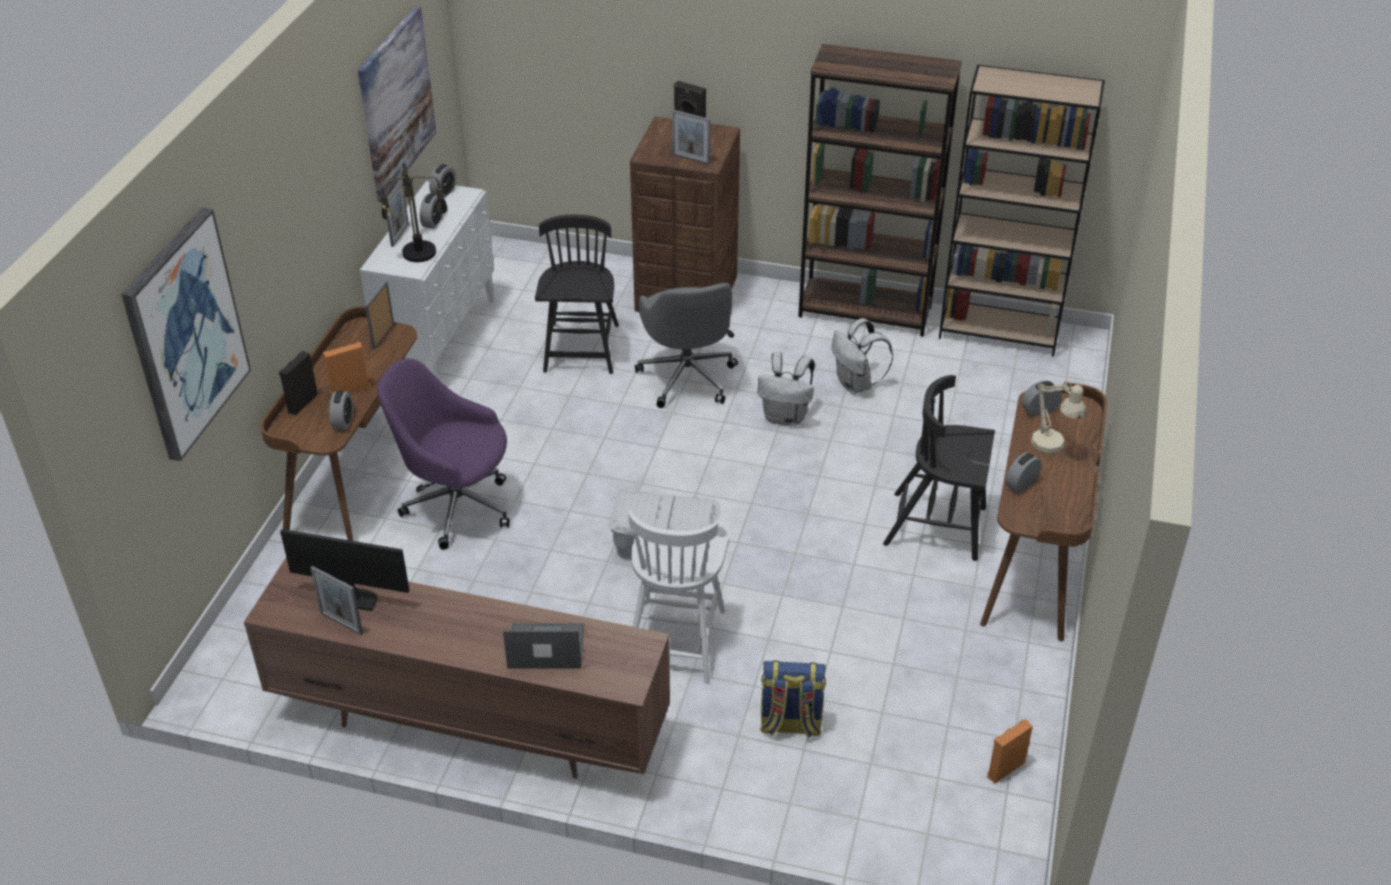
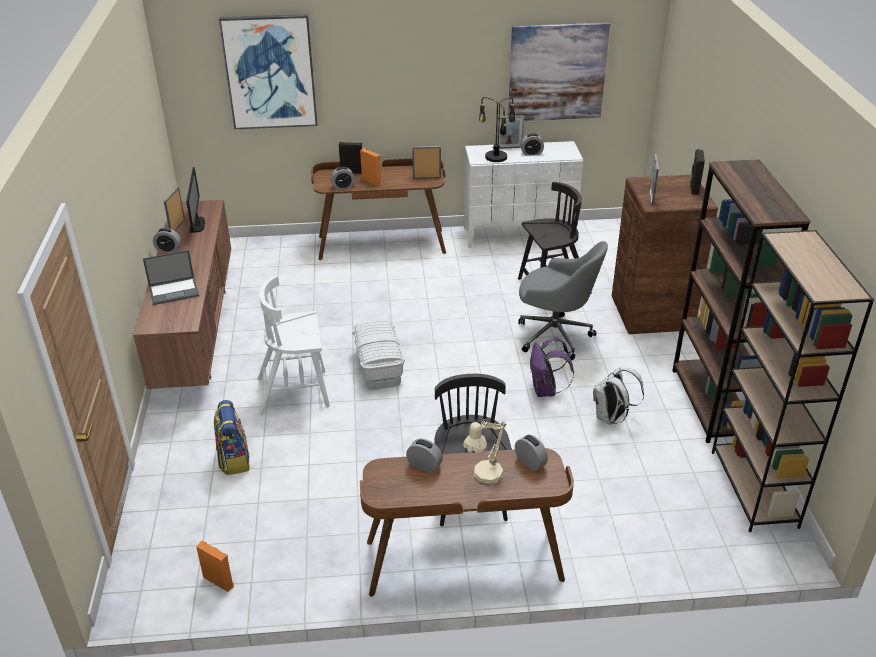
camera: 70 degrees right, 5 degrees down
(444, 192) = (566, 149): alarm clock -> alarm clock (168, 249)
(456, 508) = (371, 282): purple office chair -> none
(545, 647) = (174, 291): laptop -> laptop turned 90 degrees clockwise
(688, 379) = (555, 336): grey office chair -> grey office chair turned 120 degrees counterclockwise
(786, 417) = (546, 390): white backpack -> purple backpack

